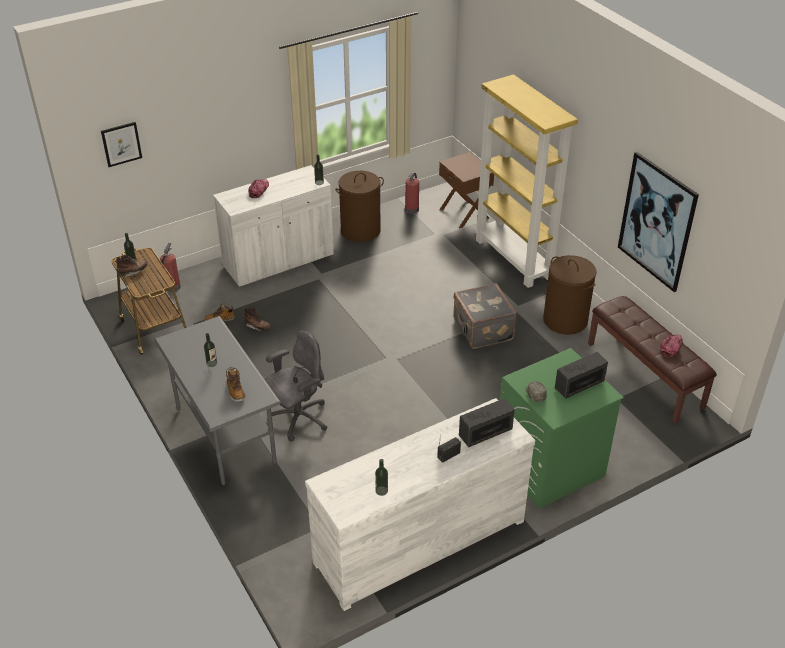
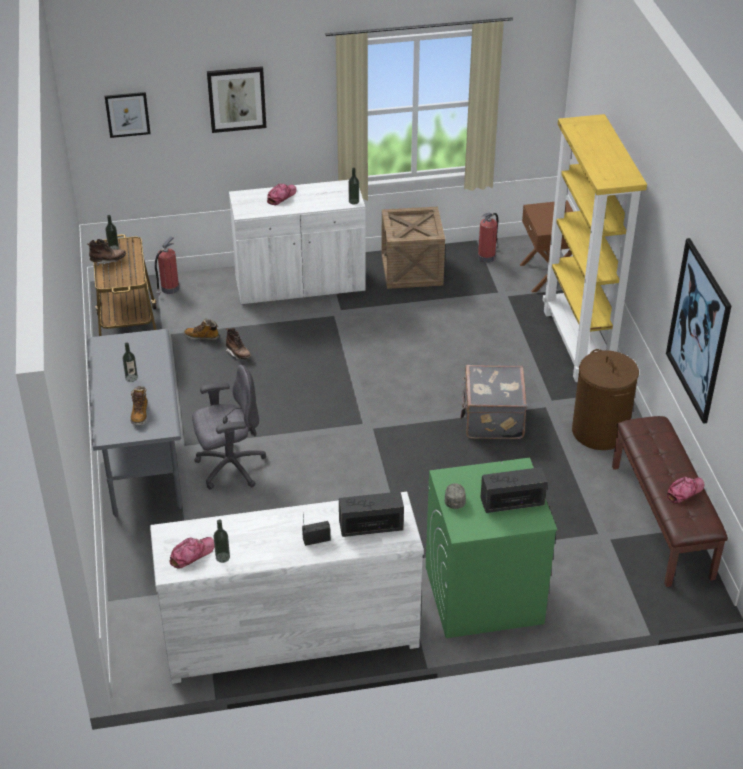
camera: 20 degrees right, 0 degrees up
(210, 115) = (236, 99): none -> picture
(354, 495) = (191, 554): none -> cap
(360, 231) = (412, 270): brown laundry basket -> crate

